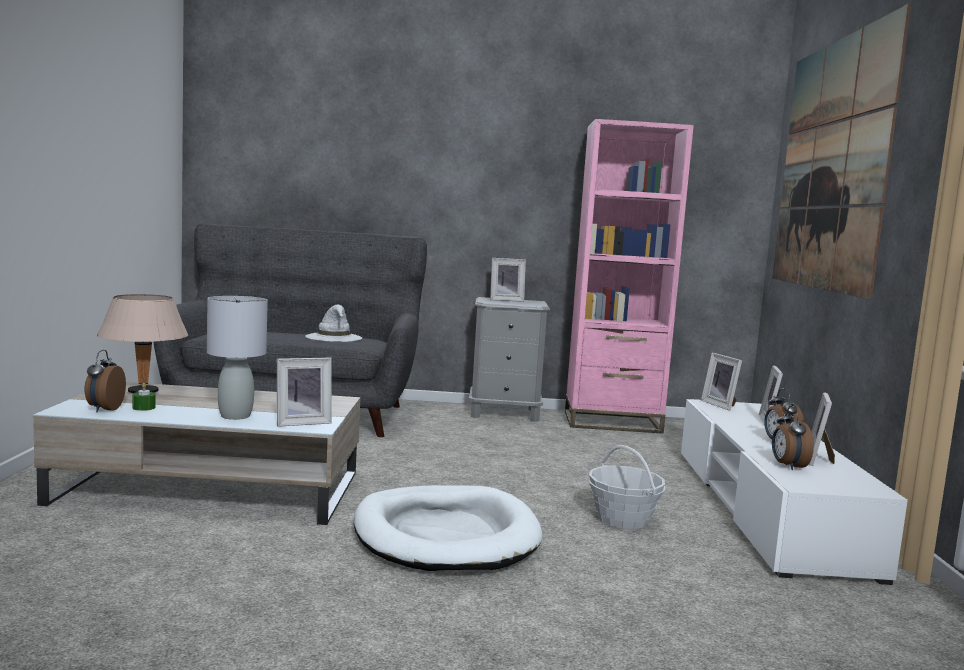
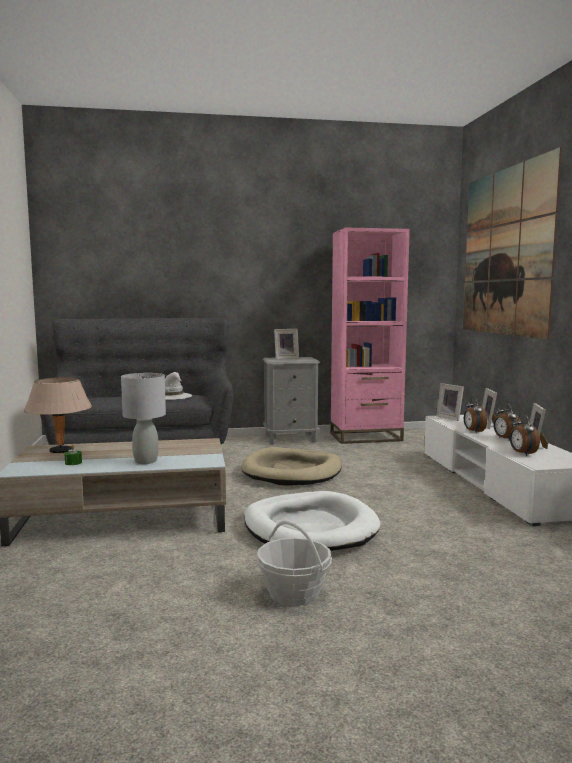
camera: 10 degrees left, 0 degrees up
(104, 409) = (44, 467): alarm clock -> alarm clock (473, 431)
(302, 422) = (197, 460): picture frame -> none
(475, 457) = (292, 471): none -> beige dog bed
(622, 519) = (415, 501): basket -> basket (294, 593)

